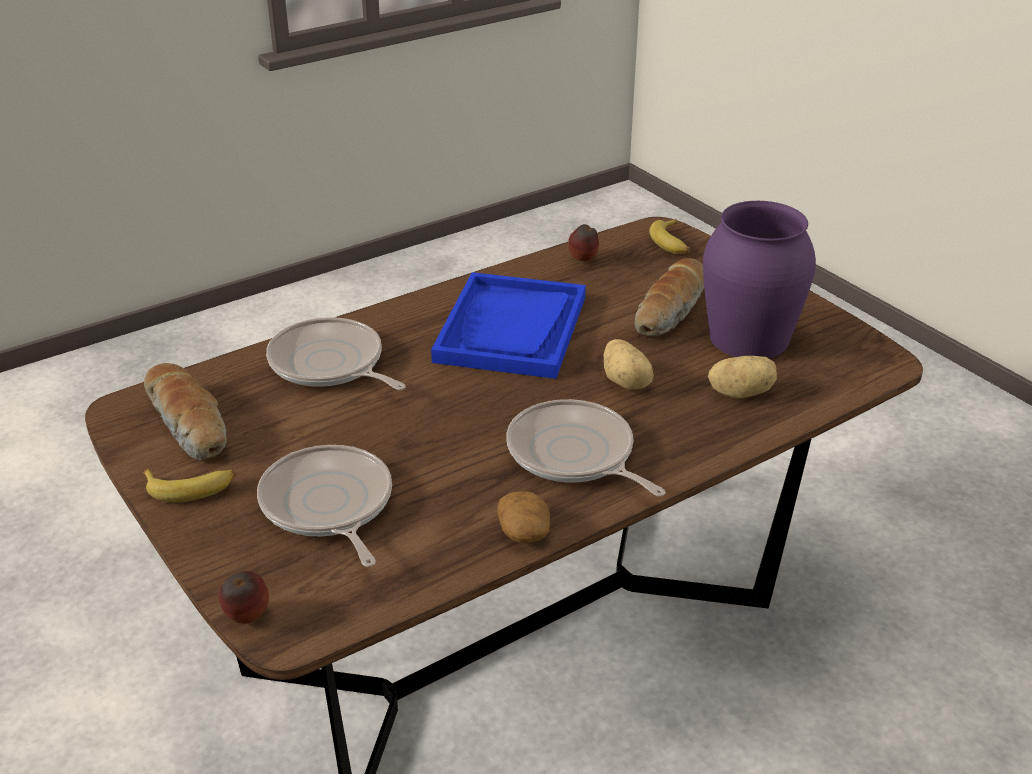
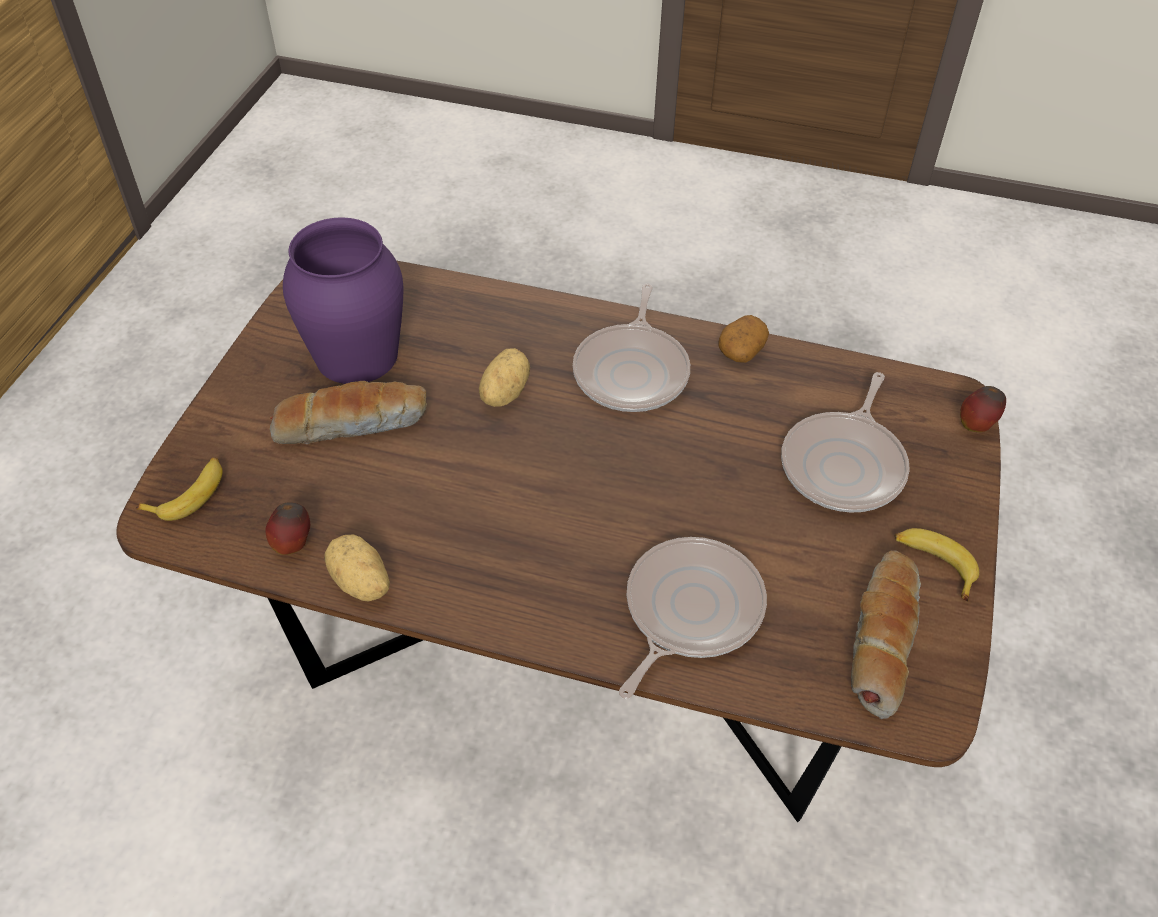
camera: 130 degrees left, 15 degrees up
(330, 365) = (689, 611): frying pan -> frying pan turned 150 degrees counterclockwise
(511, 329) = (490, 516): blue tray -> none
(740, 393) = (453, 325): potato -> potato (360, 584)

